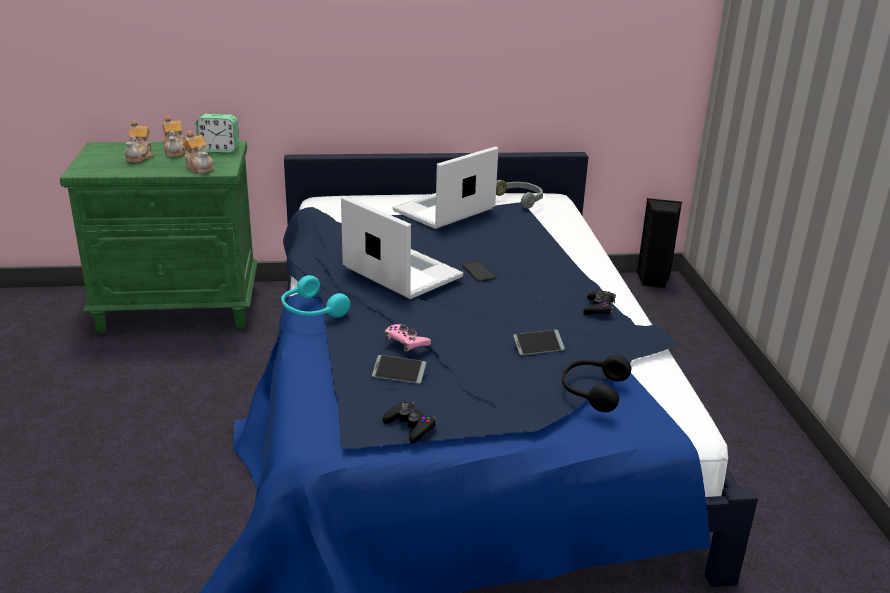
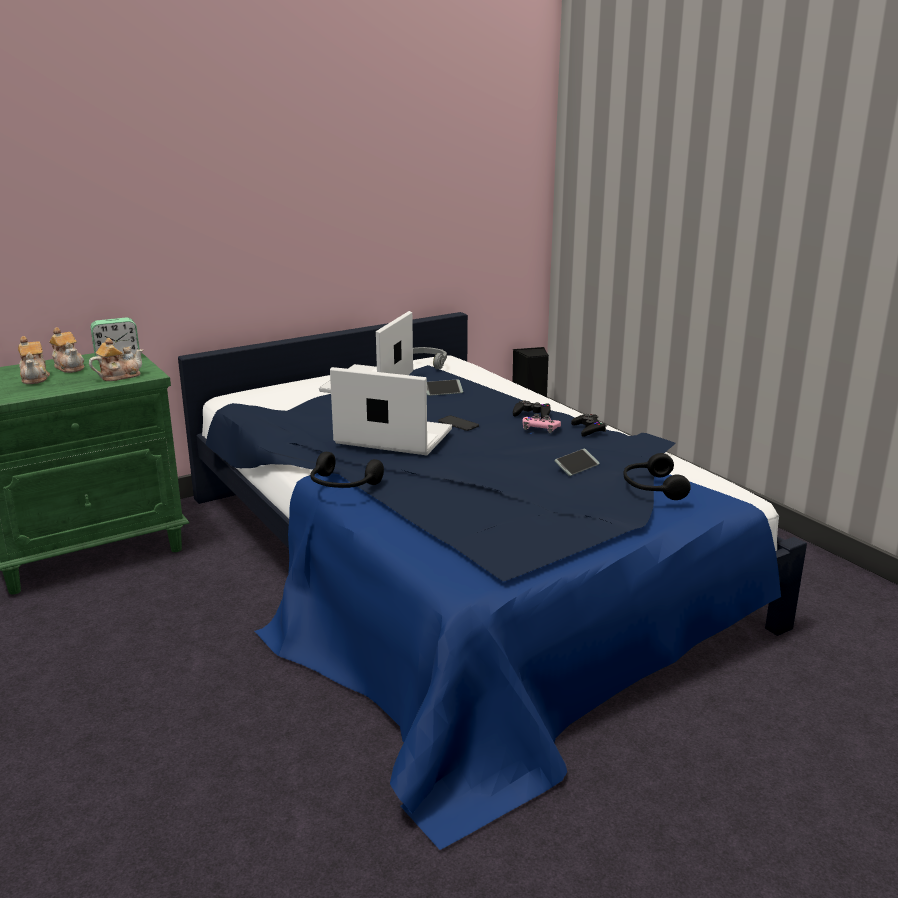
camera: 25 degrees left, 5 degrees down
(199, 167) = (119, 376): teapot -> teapot turned 60 degrees counterclockwise
(311, 311) = (342, 485): turquoise headphones -> black headphones
(399, 374) = (484, 514): phone -> phone (443, 391)
(406, 342) = (464, 488): pink game controller -> pink game controller (540, 428)
(410, 426) = (540, 549): black game controller -> black game controller (532, 414)

